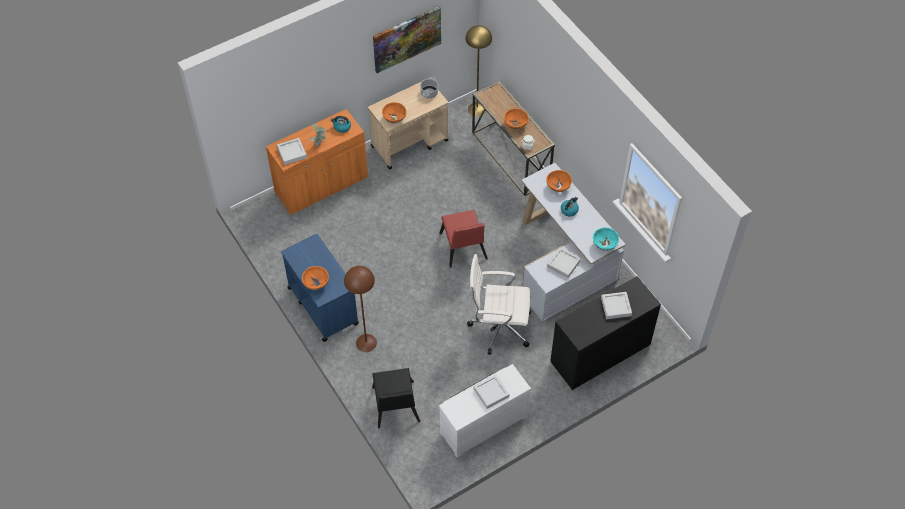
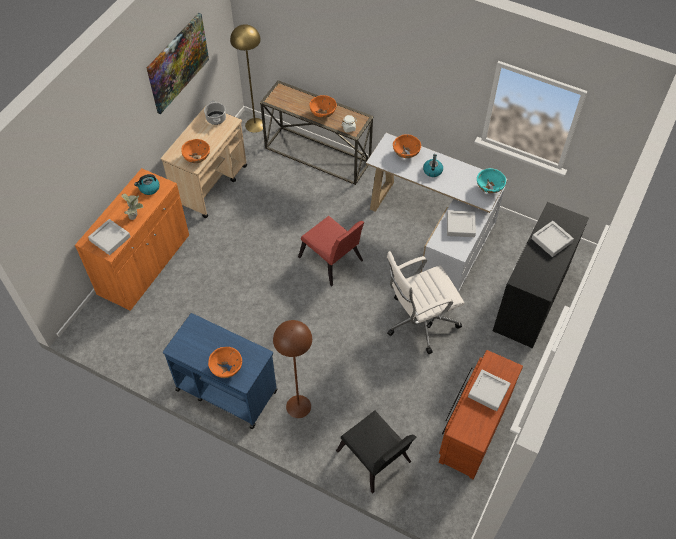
camera: 30 degrees left, 0 degrees up
(482, 423) = (472, 428): white dresser -> brown dresser

